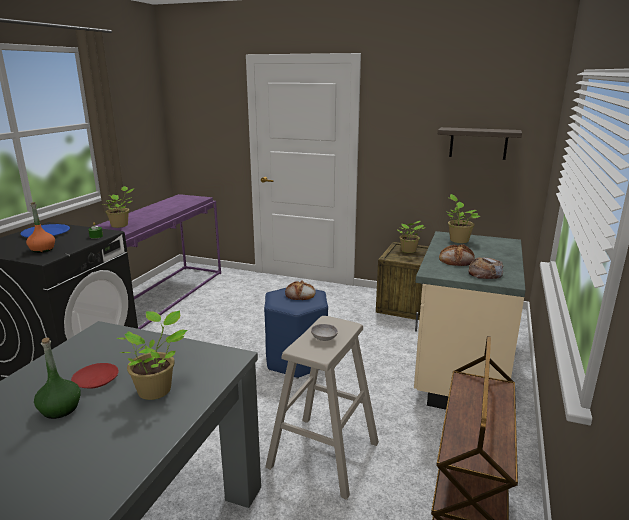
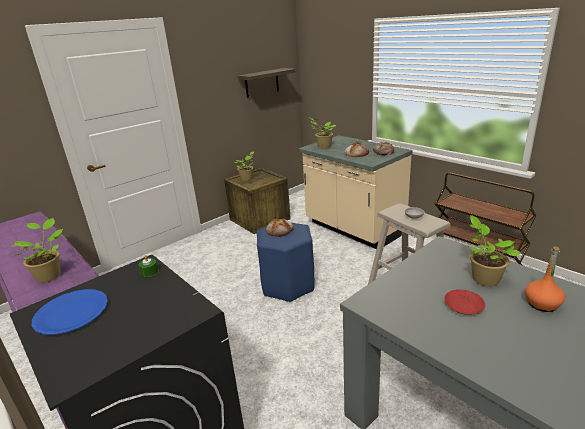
camera: 60 degrees left, 5 degrees up
(42, 250) = (155, 313): orange bottle -> orange bottle (542, 304)
(60, 409) = (507, 325): green bottle -> none

